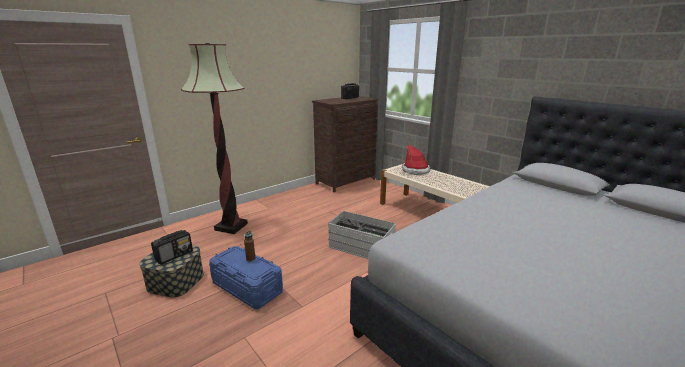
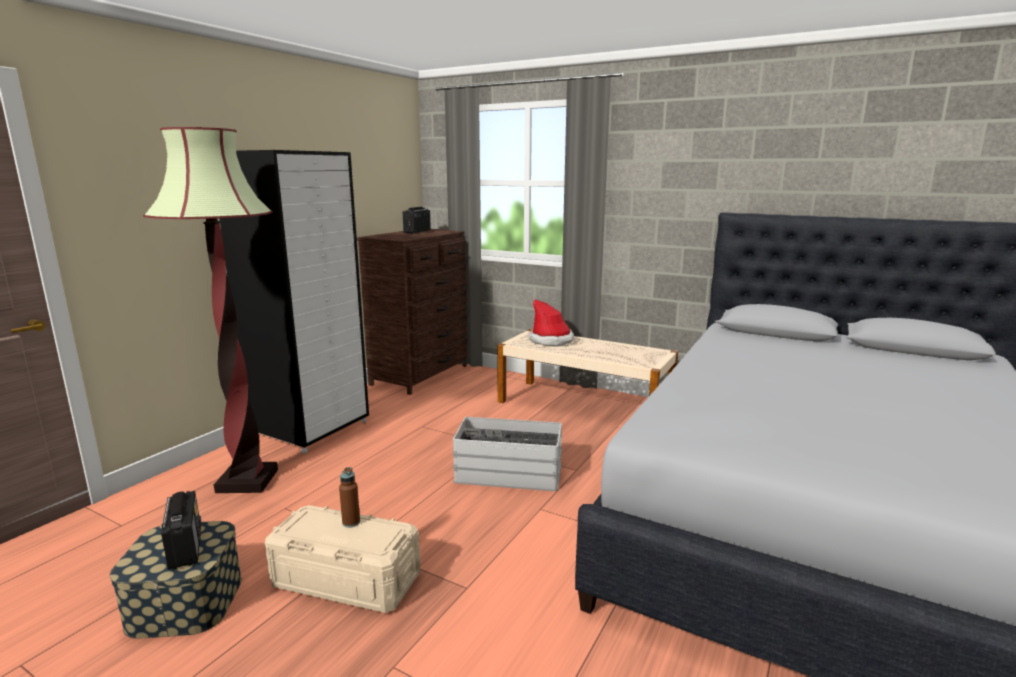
camera: 20 degrees left, 5 degrees down
(174, 255) = (185, 547): radio -> radio turned 45 degrees counterclockwise
(247, 287) = (346, 579): blue storage box -> beige storage box
(274, 204) = (310, 429): none -> wardrobe

